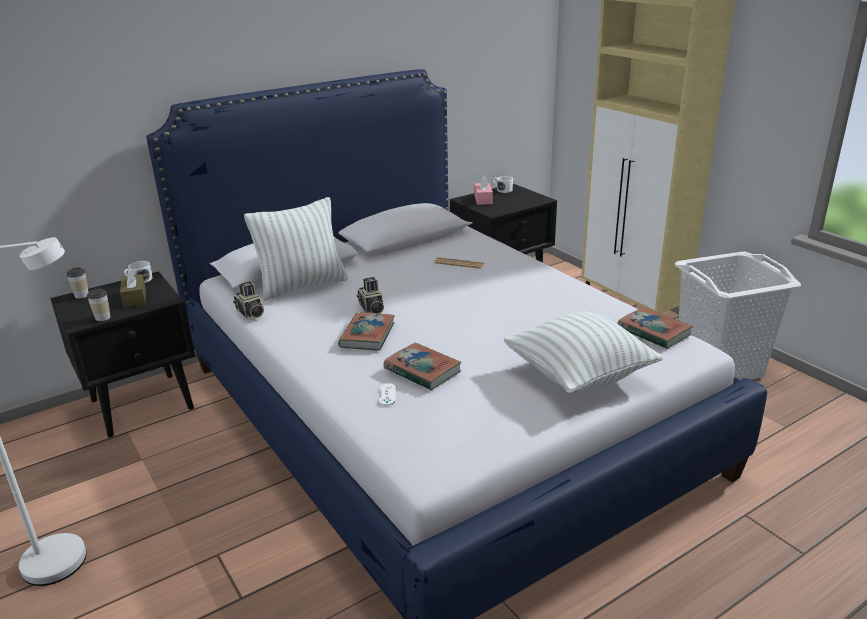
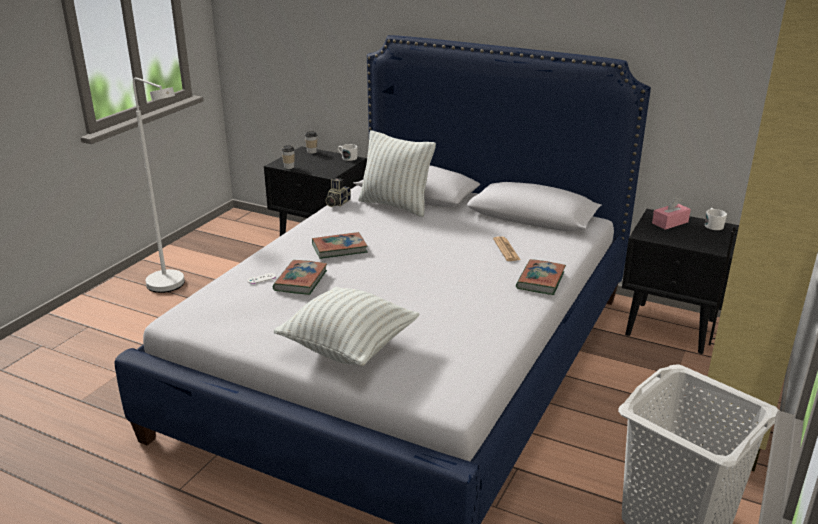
camera: 60 degrees right, 0 degrees up
(135, 298) = (322, 165): brown tissue box -> none
(371, 308) = (382, 238): camera -> none
(653, 332) = (467, 371): book -> book (540, 280)

